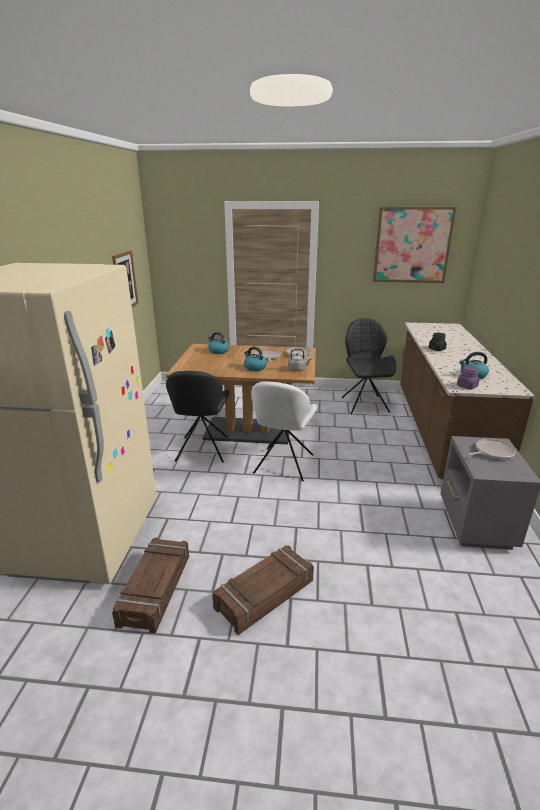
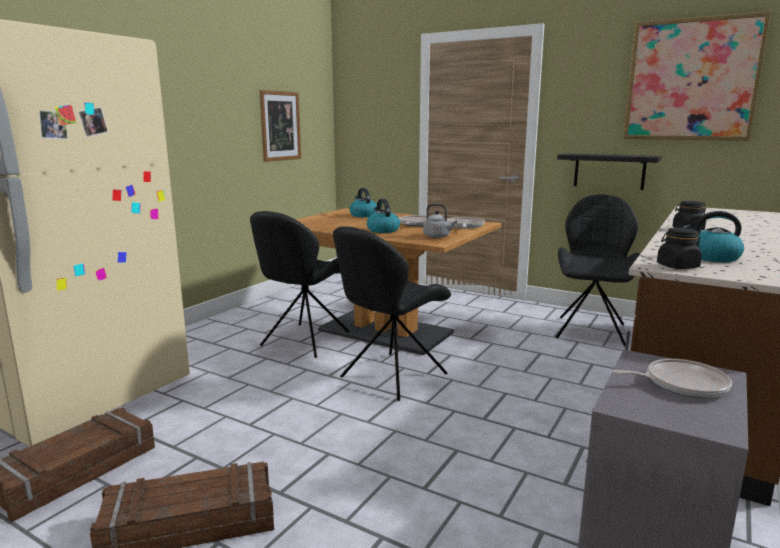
camera: 25 degrees right, 10 degrees down
(283, 465) = (391, 377): white chair -> black chair
(364, 301) = (609, 171): none -> black shelf
(467, 386) = (677, 266): purple jar -> black jar

